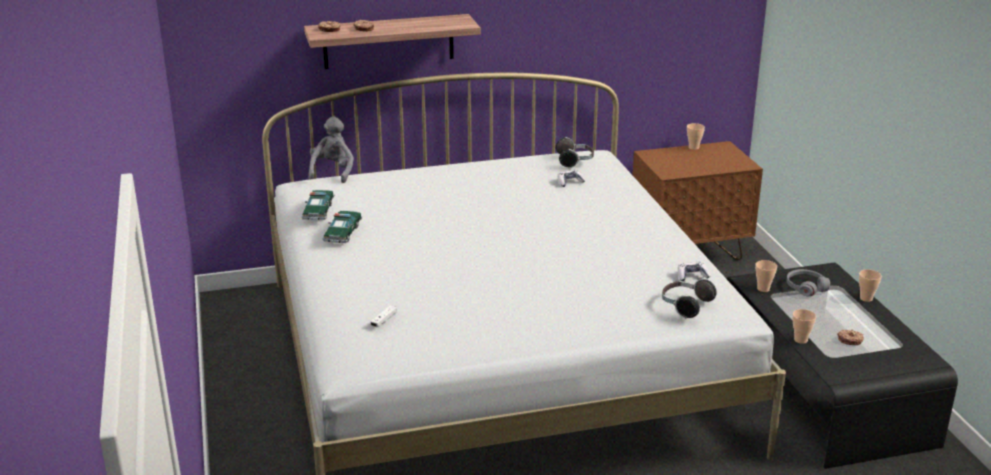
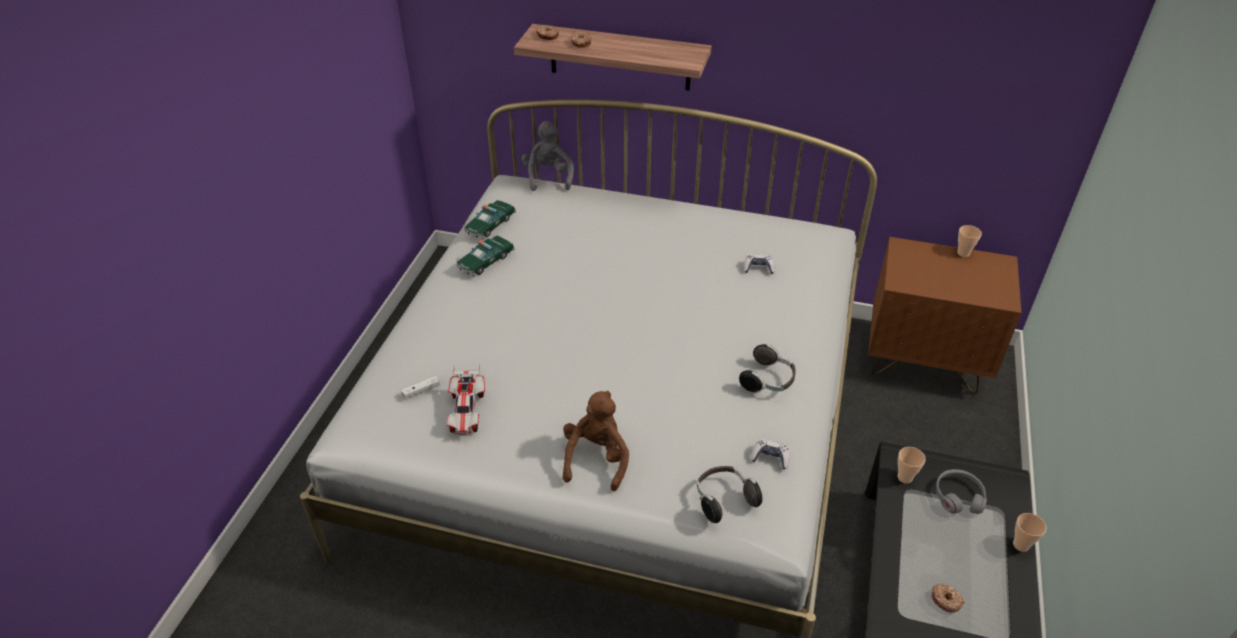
camera: 30 degrees right, 15 degrees up
(333, 172) = (548, 177): grey plush toy -> grey plush toy turned 45 degrees counterclockwise
(438, 320) = (467, 411): none -> toy car
(570, 315) = (596, 459): none -> brown plush toy
(575, 161) = (790, 239): headphones -> headphones (768, 381)
(800, 340) = (886, 572): cup -> none

